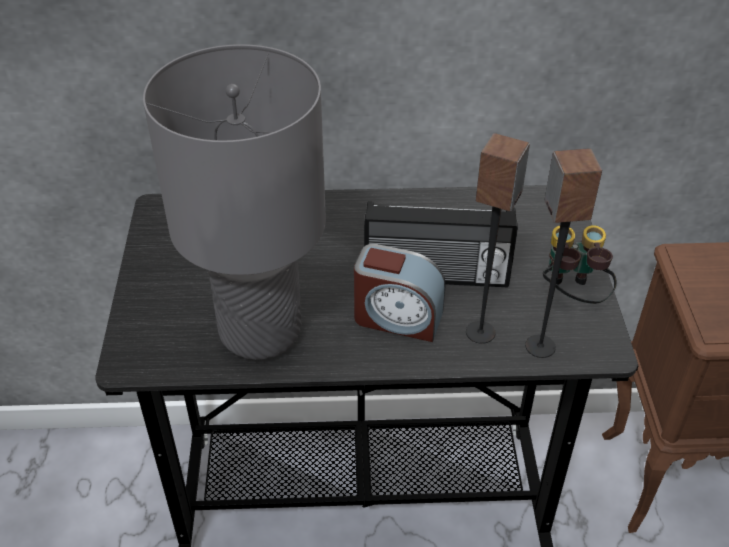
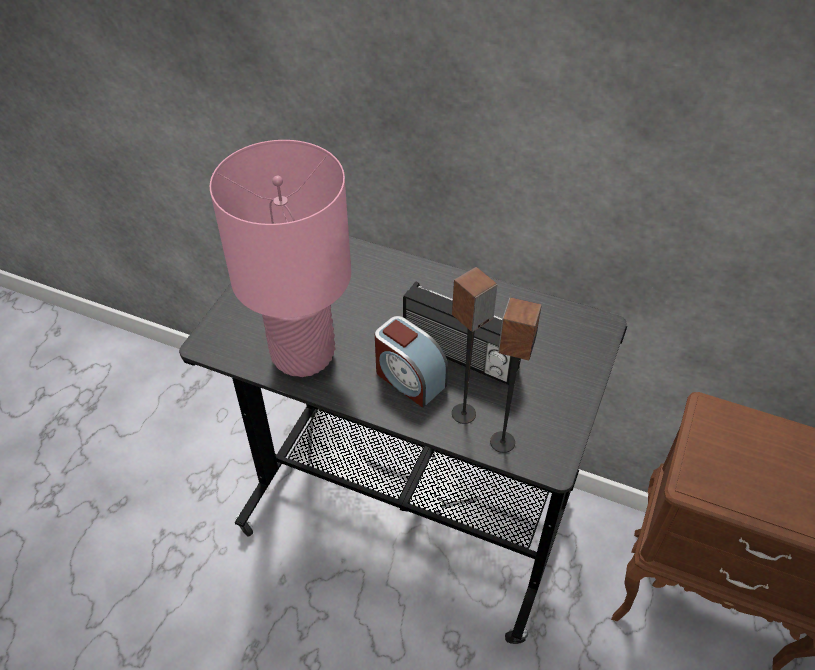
camera: 25 degrees right, 5 degrees up
(263, 336) = (305, 358): grey table lamp -> pink table lamp
(571, 297) = (555, 411): binoculars -> none

